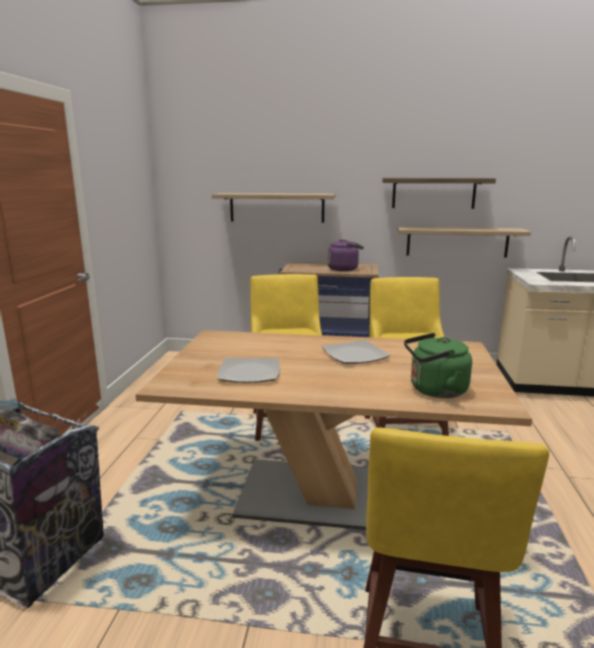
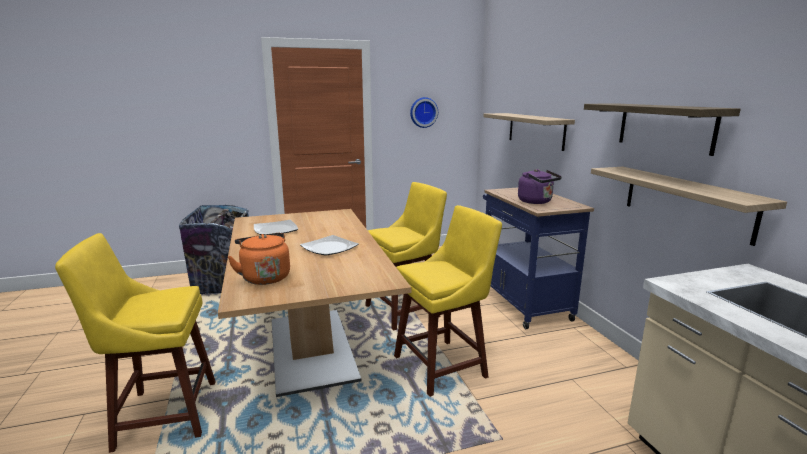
camera: 65 degrees right, 0 degrees up
(122, 197) = (423, 112): none -> wall clock
(434, 390) = (264, 277): green kettle -> orange kettle

